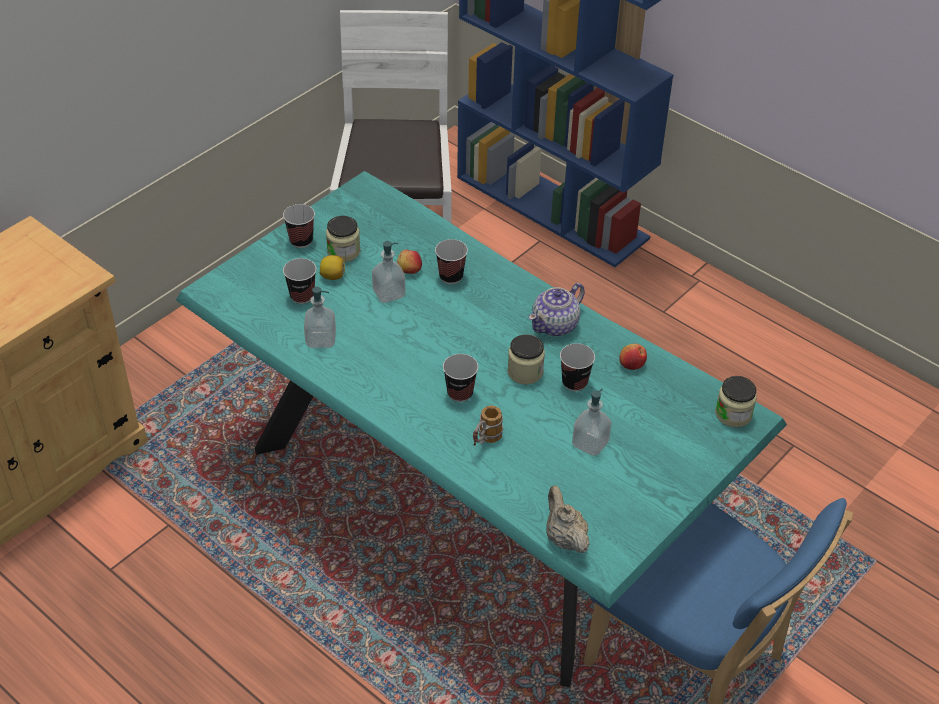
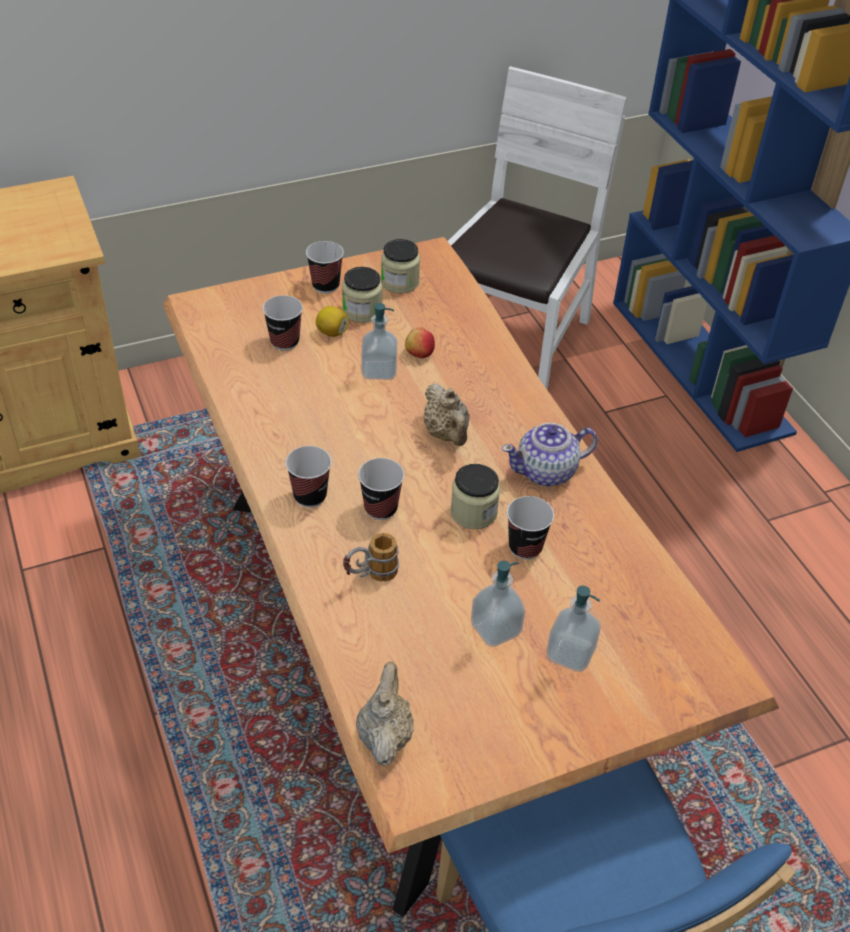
camera: 25 degrees right, 0 degrees up
(321, 339) = (270, 394): soap dispenser -> soap dispenser (570, 653)
(451, 276) = (461, 376): cup -> cup (310, 496)
(465, 503) = (415, 647): turquoise dining table -> brown dining table
(470, 323) = (446, 434): none -> beige teapot
(631, 364) = (611, 551): apple -> none
(733, 414) = (706, 665): jar -> jar (400, 282)

